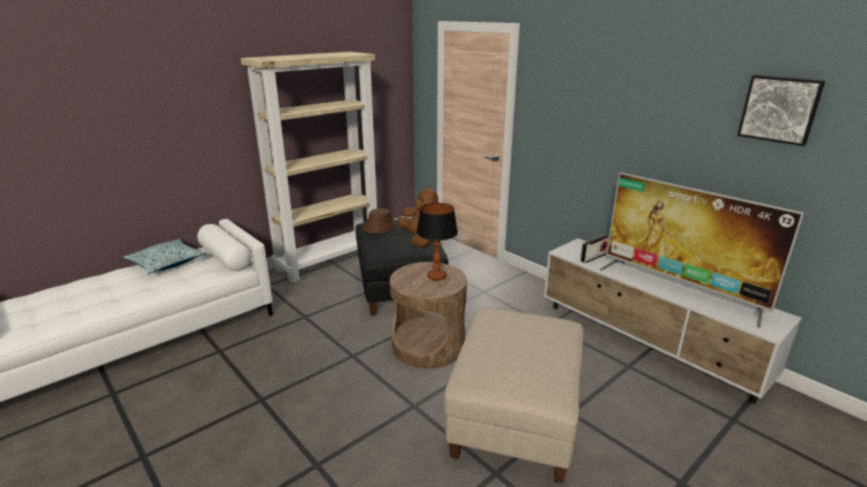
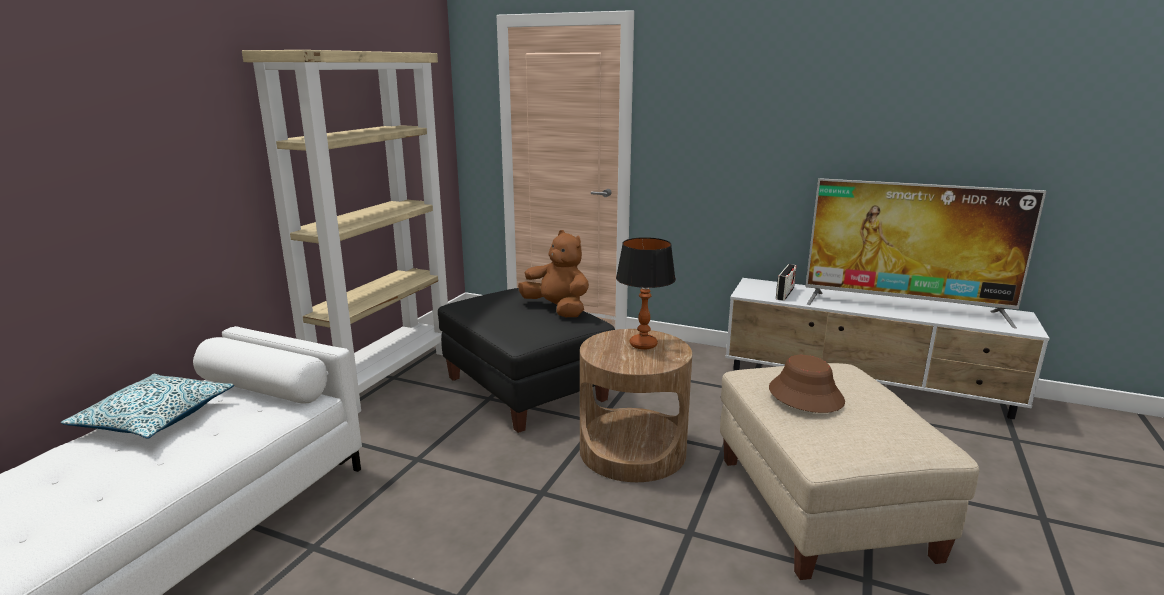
camera: 25 degrees left, 5 degrees down
(379, 227) = (485, 304): brown hat -> brown hat (805, 395)
(779, 109) = (988, 86): picture -> none

